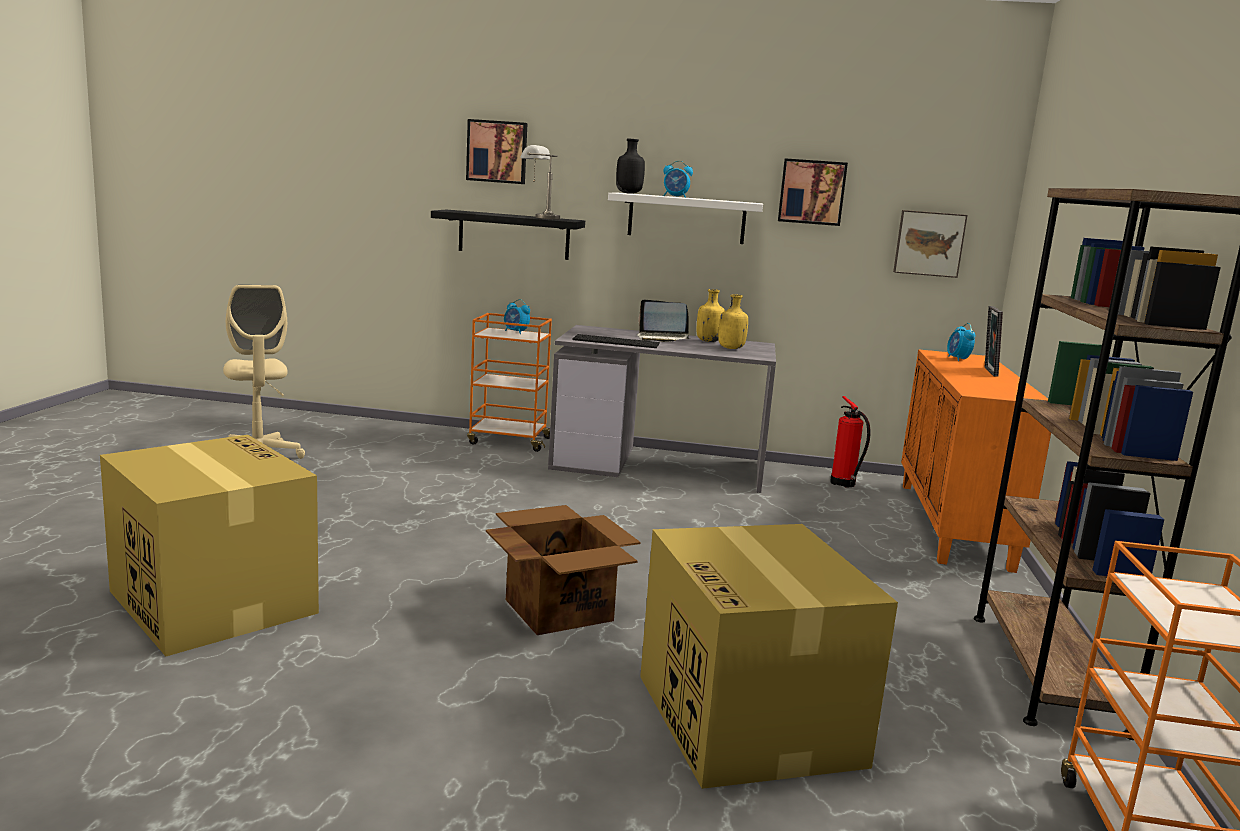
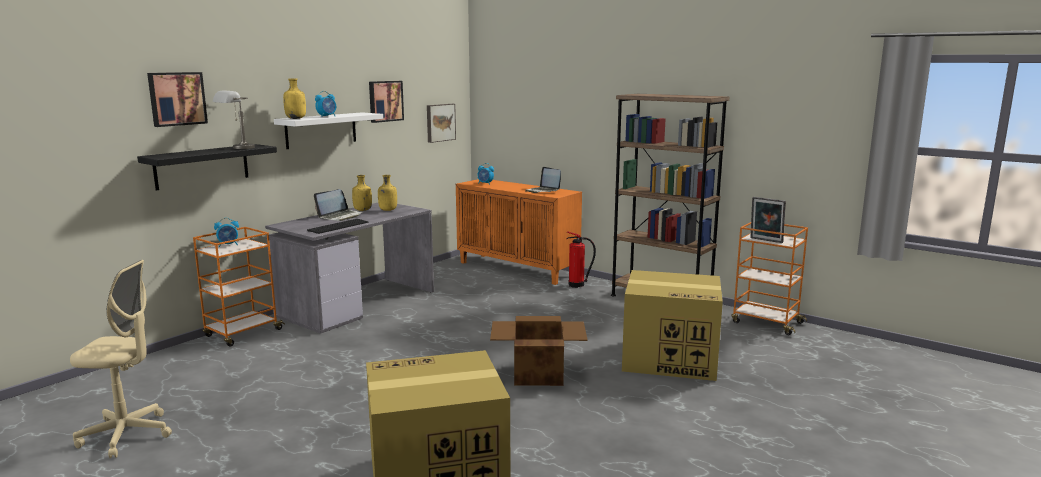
camera: 60 degrees left, 0 degrees up
(629, 193) = (296, 118): black bottle -> yellow bottle
(844, 484) = (443, 272): fire extinguisher -> fire extinguisher (578, 285)
(987, 371) = (515, 185): picture frame -> picture frame (765, 240)
(991, 385) = (543, 191): none -> laptop

